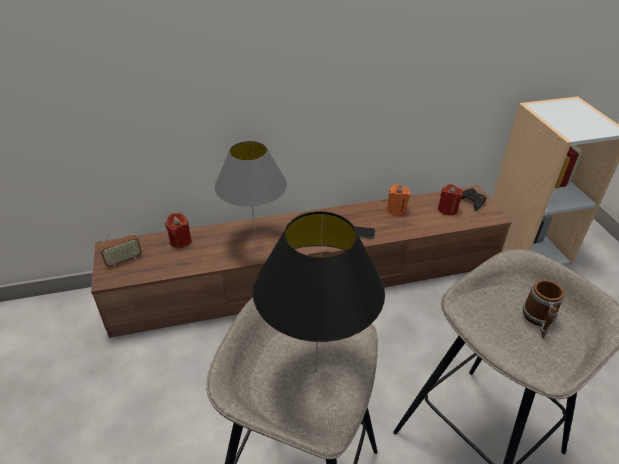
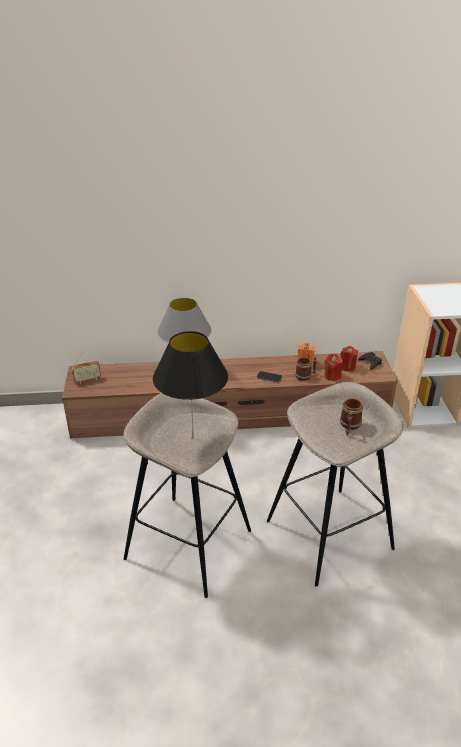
camera: 10 degrees right, 5 degrees down
(180, 241) = (131, 371): red candle -> red candle (332, 376)
(402, 226) = (305, 375): none -> mug

